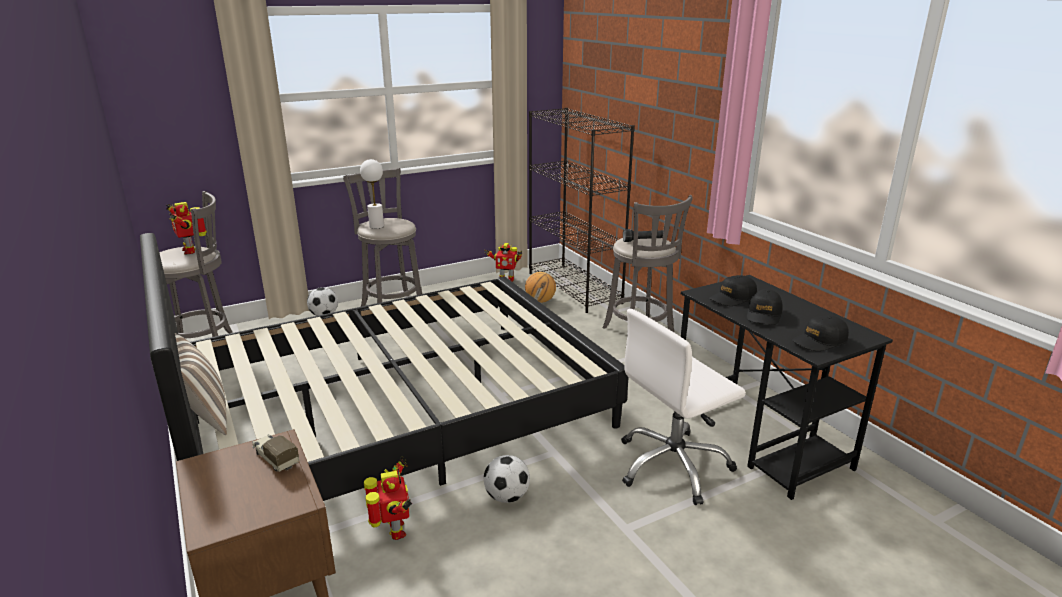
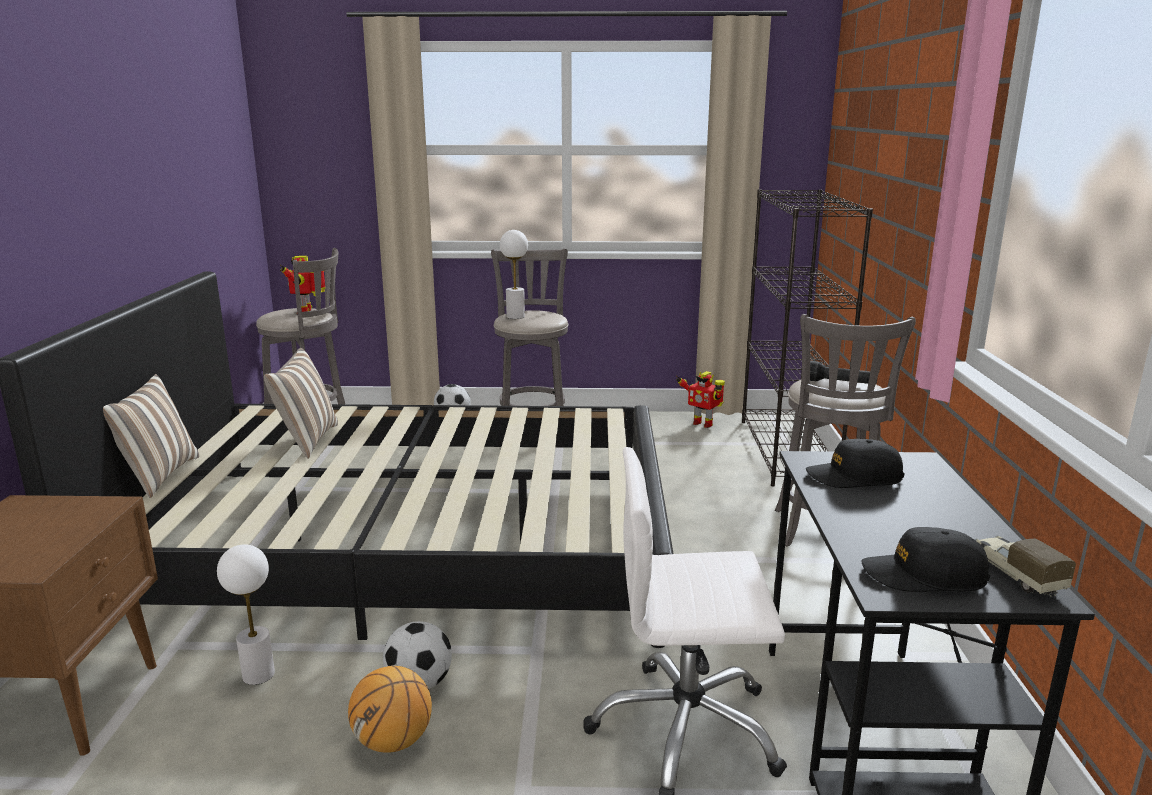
camera: 30 degrees right, 5 degrees down
(275, 458) = (80, 519): toy truck -> toy truck (1015, 574)
(292, 358) = (307, 441): none -> pillow
(394, 531) = (258, 674): toy robot -> white table lamp
(540, 301) = (721, 458): basketball -> basketball (393, 741)
(764, 315) = (874, 512): black cap -> none

